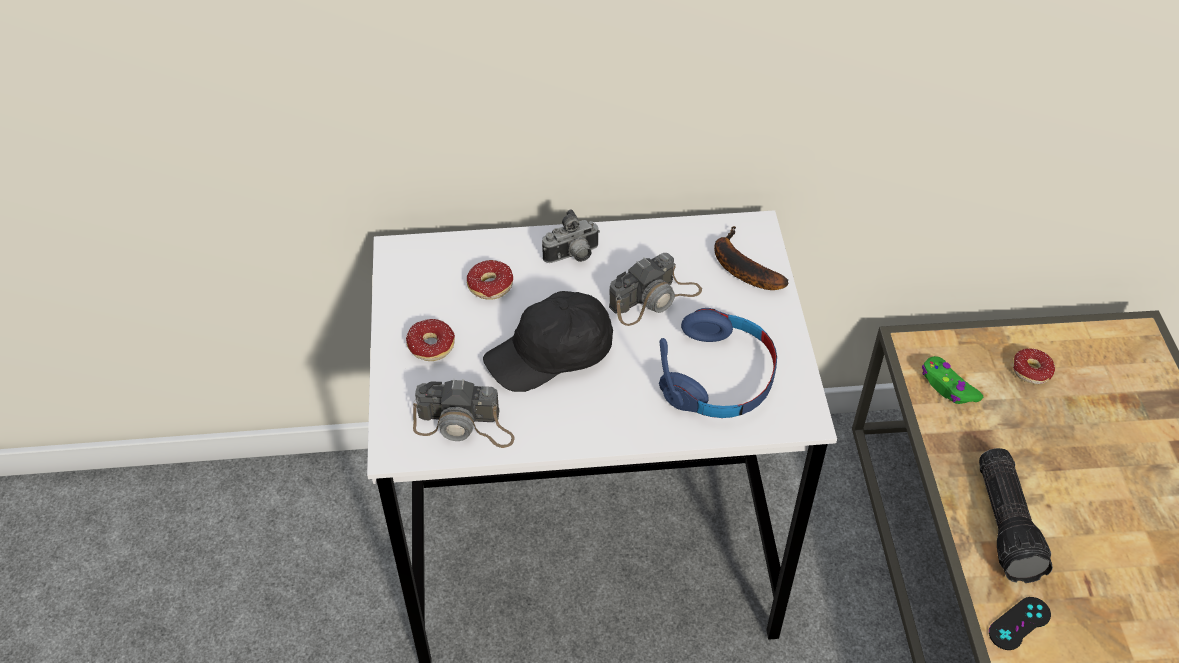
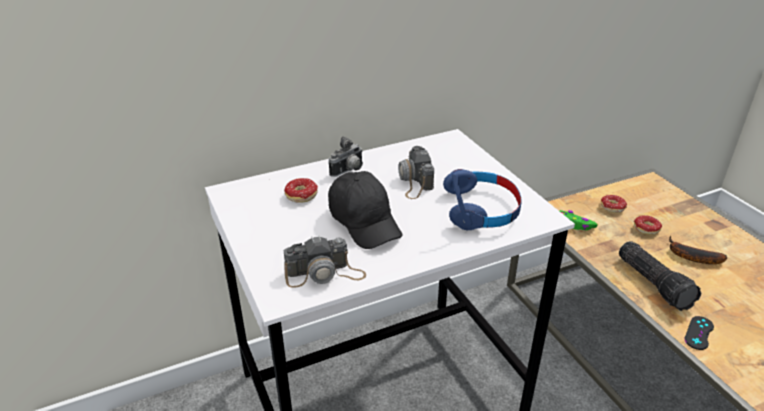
camera: 20 degrees left, 15 degrees down
(424, 350) = (272, 239): donut -> donut (645, 231)
(552, 355) = (365, 222): black cap -> black cap turned 75 degrees counterclockwise
(655, 298) = (414, 180): camera -> camera turned 135 degrees clockwise
(740, 267) = (456, 156): banana -> banana (690, 256)

